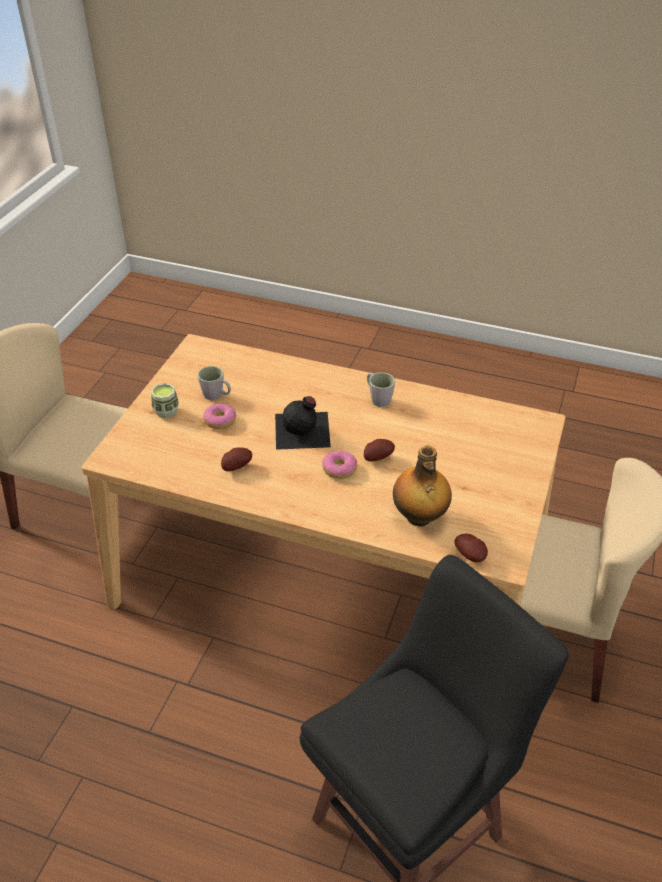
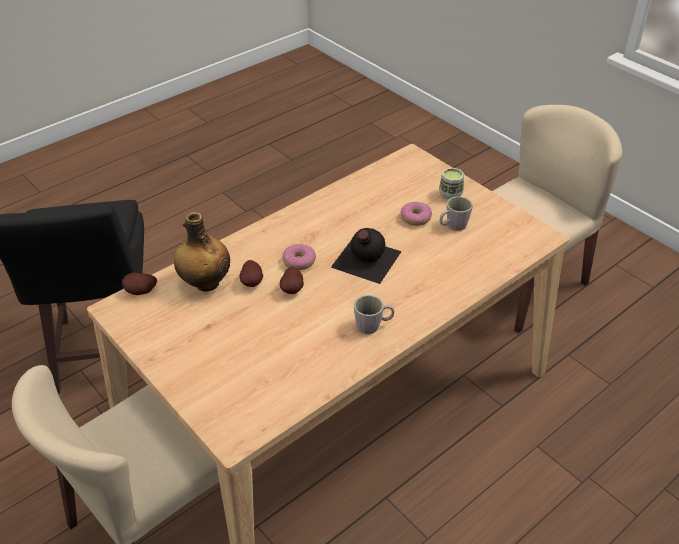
camera: 120 degrees right, 0 degrees up
(236, 466) = (351, 209): potato -> potato (253, 282)

